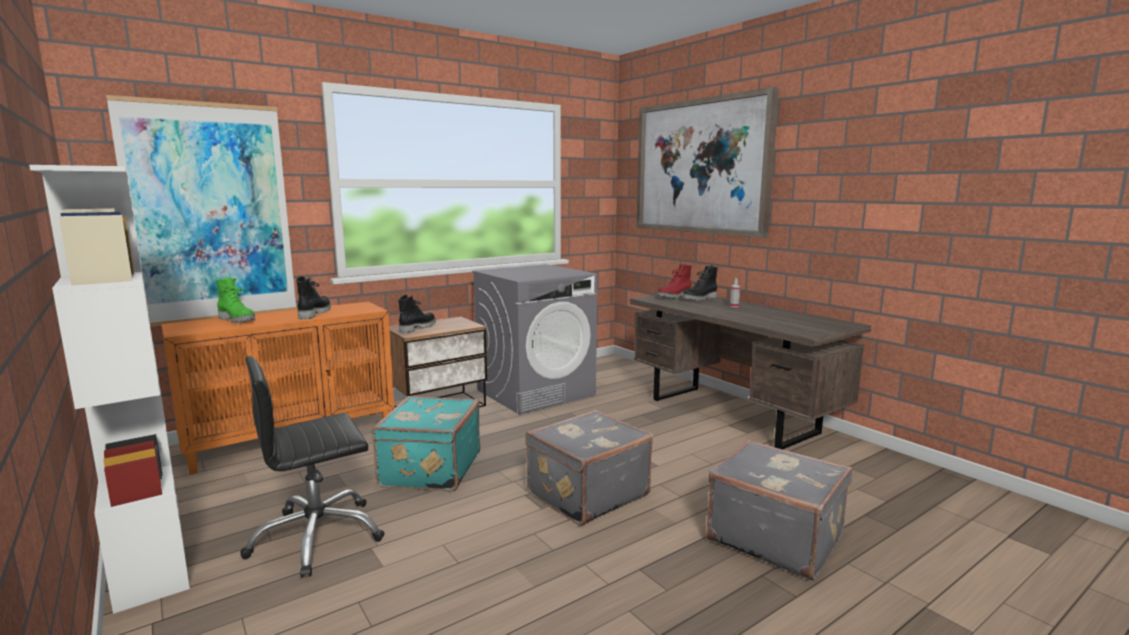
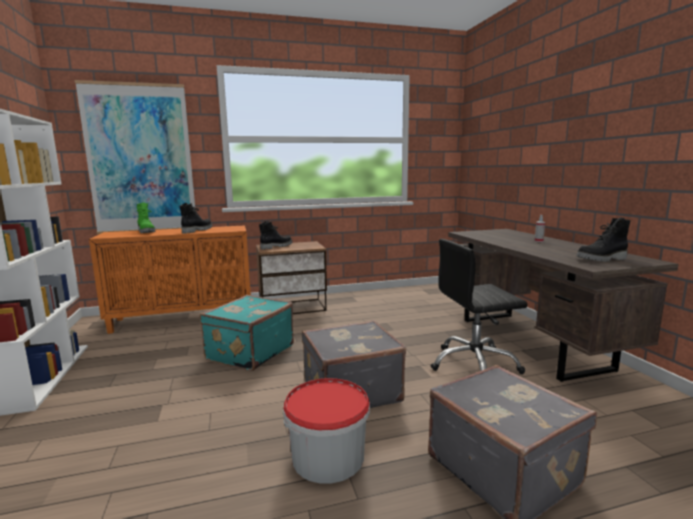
camera: 20 degrees right, 0 degrees up
(317, 537) = (137, 389): black office chair -> black office chair (474, 365)
(536, 392) = (371, 305): grey washing machine -> none
(612, 560) = (328, 456): none -> bucket
(674, 297) = (490, 232): red boot -> none
(700, 299) = (511, 235): black boot -> black boot (602, 259)
(701, 167) = (524, 116): picture -> none

